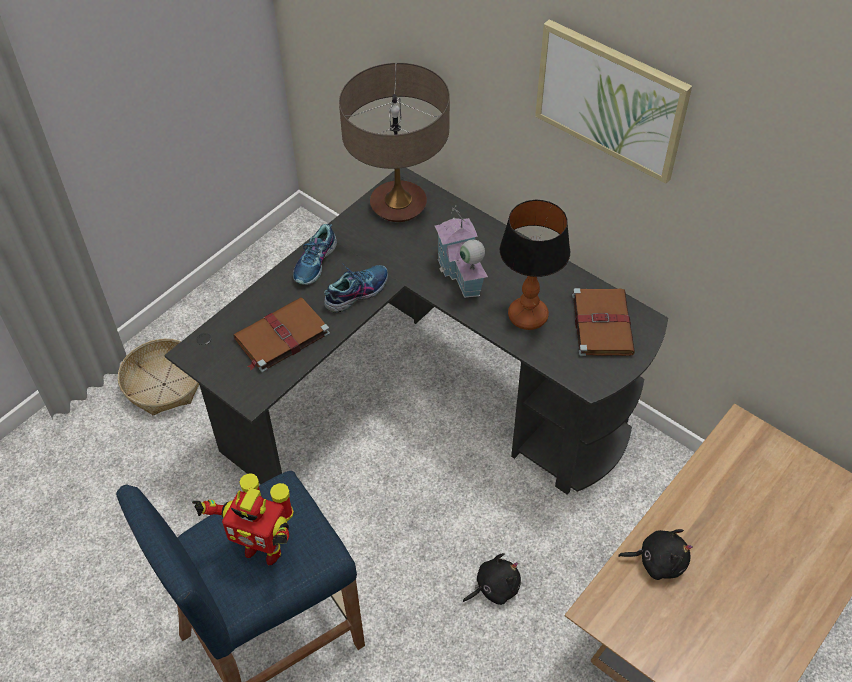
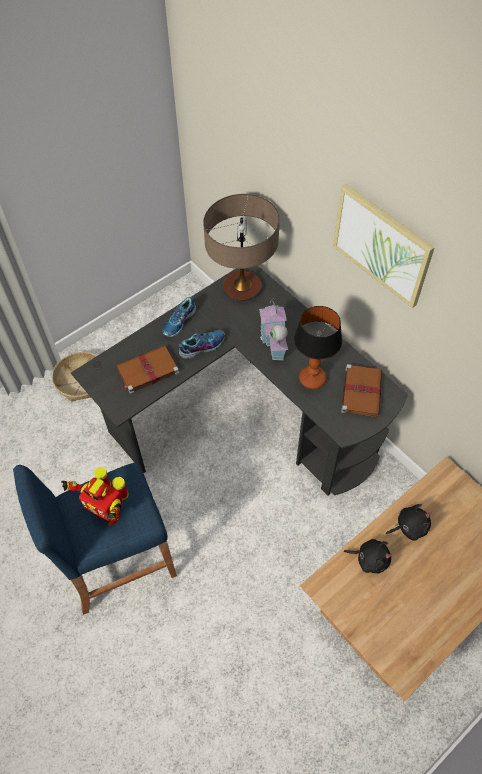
camera: 10 degrees right, 5 degrees up
(494, 587) = (267, 551): black plush toy -> black plush toy (409, 527)

